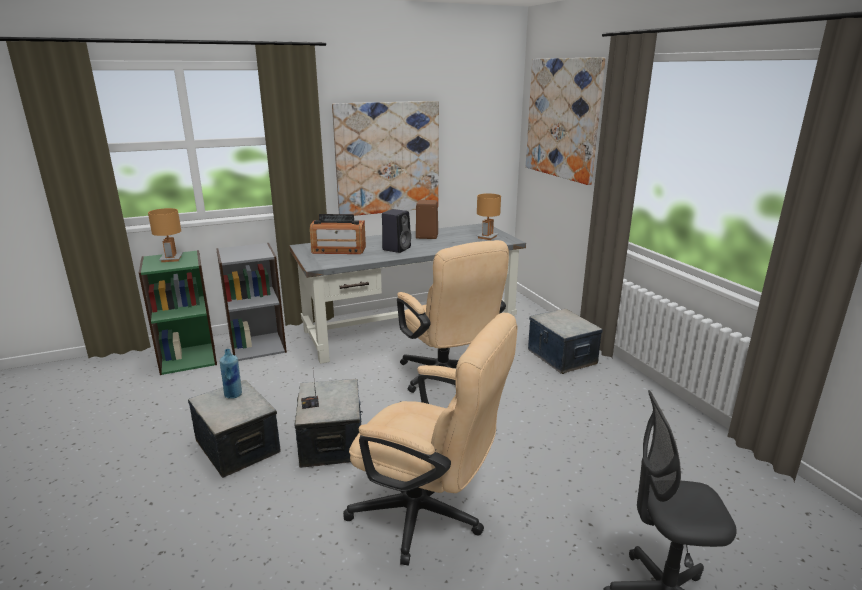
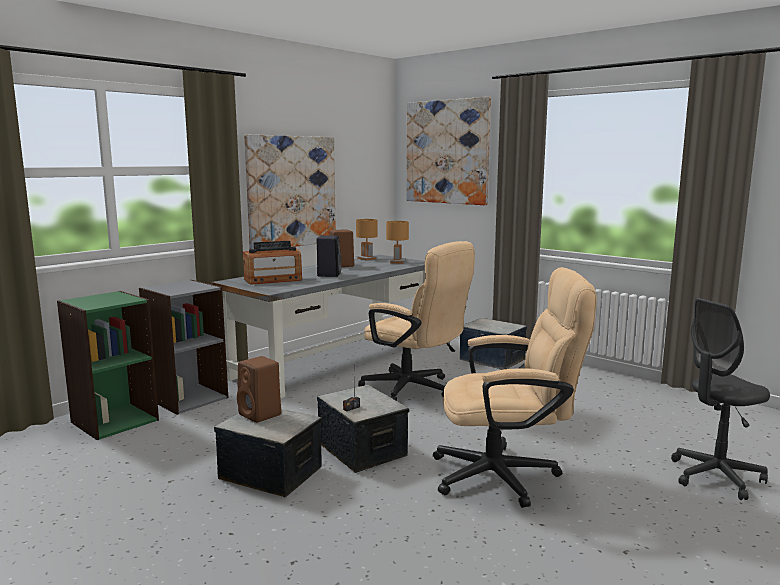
camera: 25 degrees left, 10 degrees down
(172, 258) = (102, 298): brown table lamp -> brown table lamp (367, 258)
(233, 395) = (261, 415): blue bottle -> brown speaker

